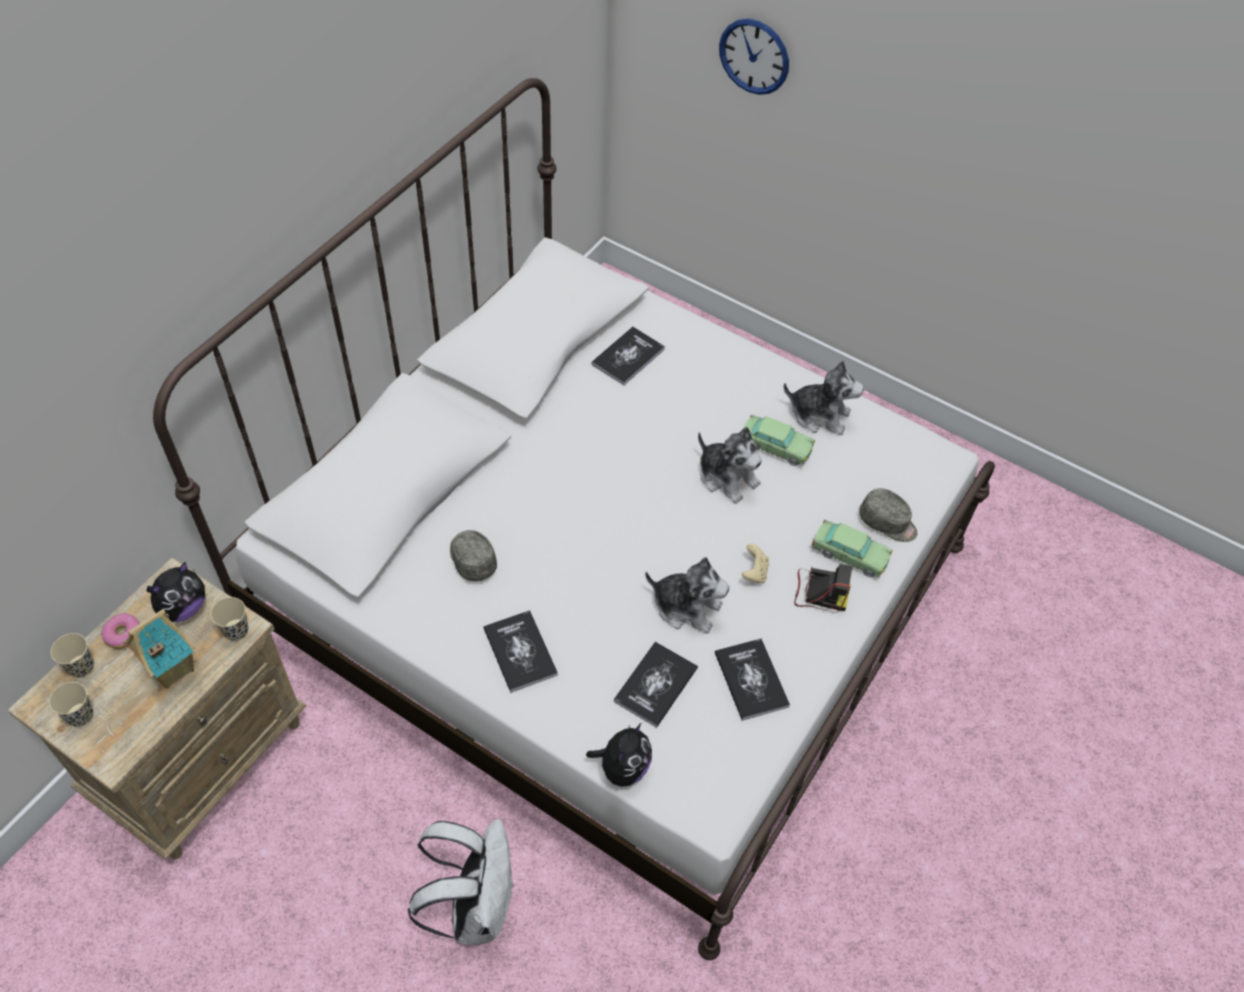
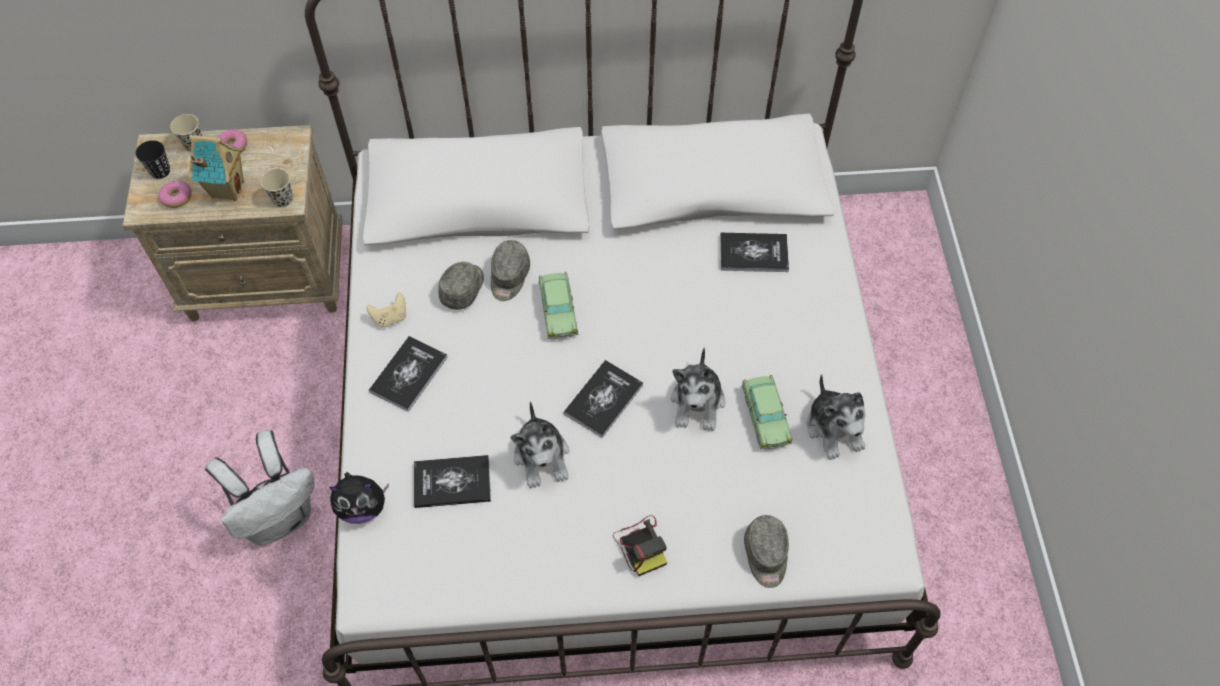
camera: 55 degrees right, 5 degrees up
(80, 715) = (160, 171): beige cup -> black cup
(132, 719) = (177, 197): none -> donut
(183, 608) = (277, 160): plush toy -> none
(492, 520) = (509, 277): none -> grey cap
(751, 680) = (511, 547): book -> book (603, 399)
(754, 56) = (1069, 74): wall clock -> none
(754, 572) = (619, 484): beige game controller -> beige game controller (390, 317)
(849, 554) = (702, 545): toy car -> toy car (558, 311)

